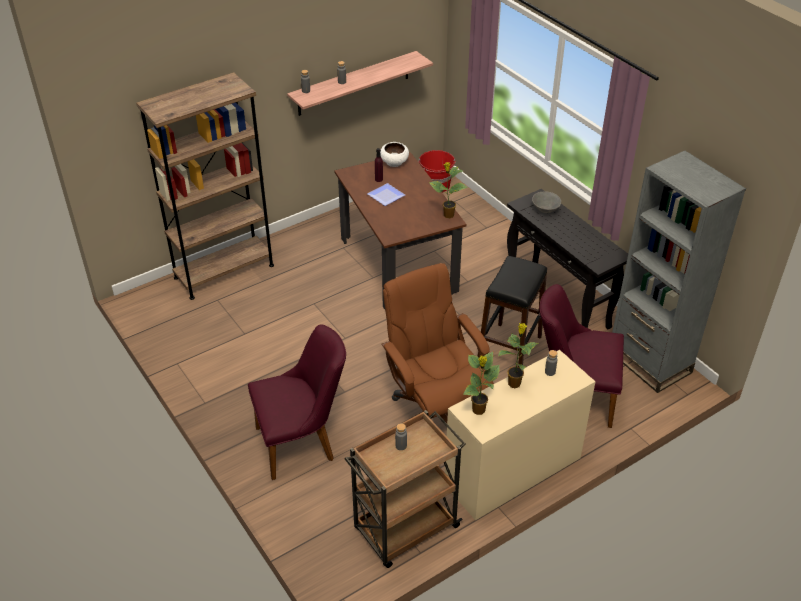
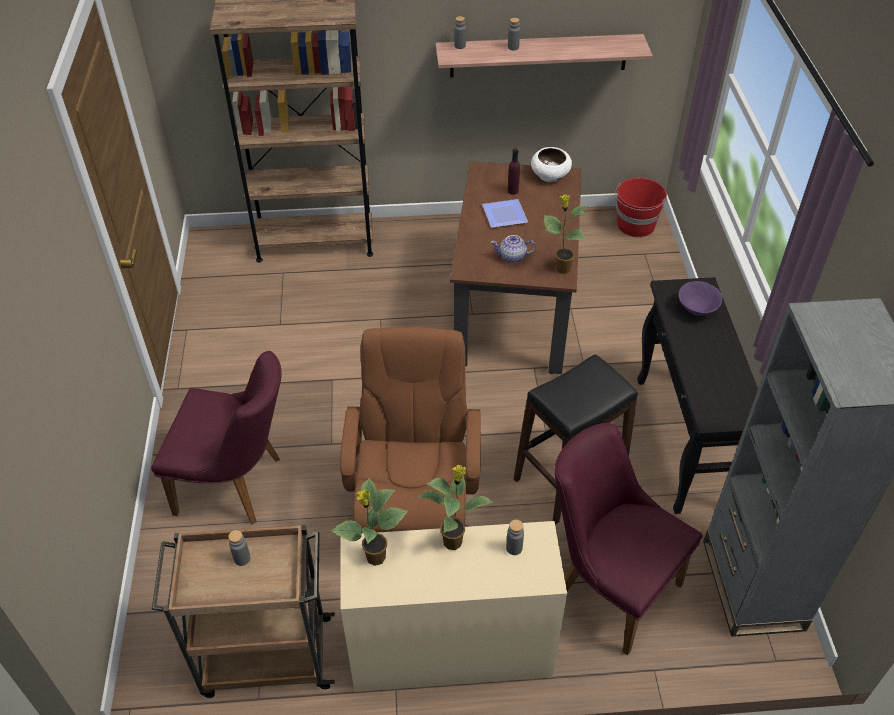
camera: 30 degrees right, 5 degrees up
(412, 219) = (512, 257): none -> teapot
(545, 210) = (697, 310): grey bowl -> purple bowl

